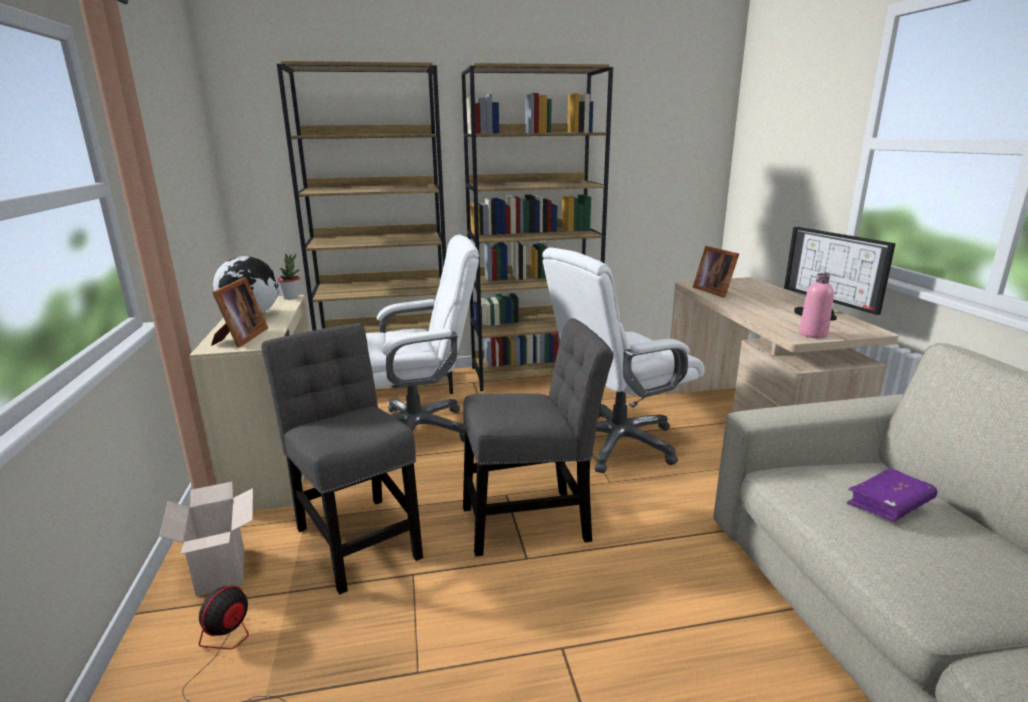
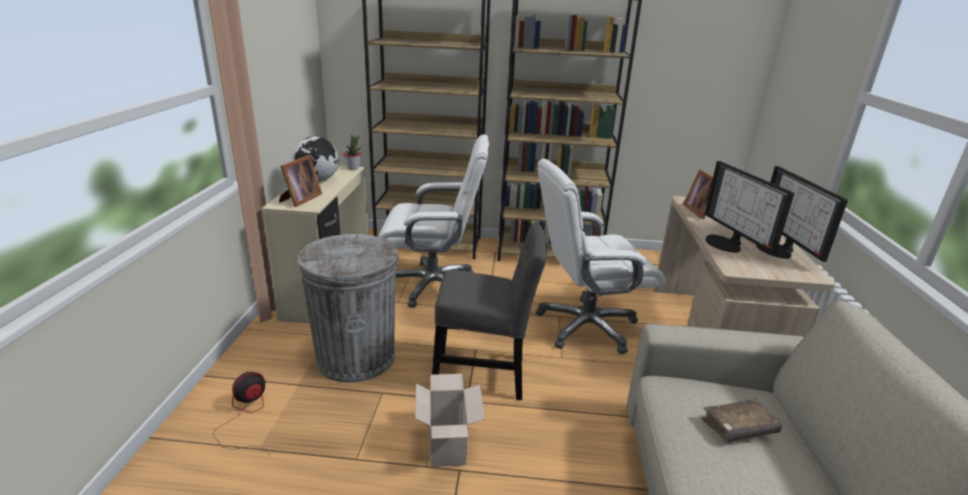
camera: 15 degrees right, 5 degrees up
(223, 572) = (263, 361): cardboard box -> cardboard box (449, 448)
(356, 537) = (356, 357): grey chair -> grey trash can
(767, 315) = (727, 243): none -> monitor
(813, 334) = (751, 269): pink bottle -> none
(889, 504) = (738, 428): purple book -> brown book

